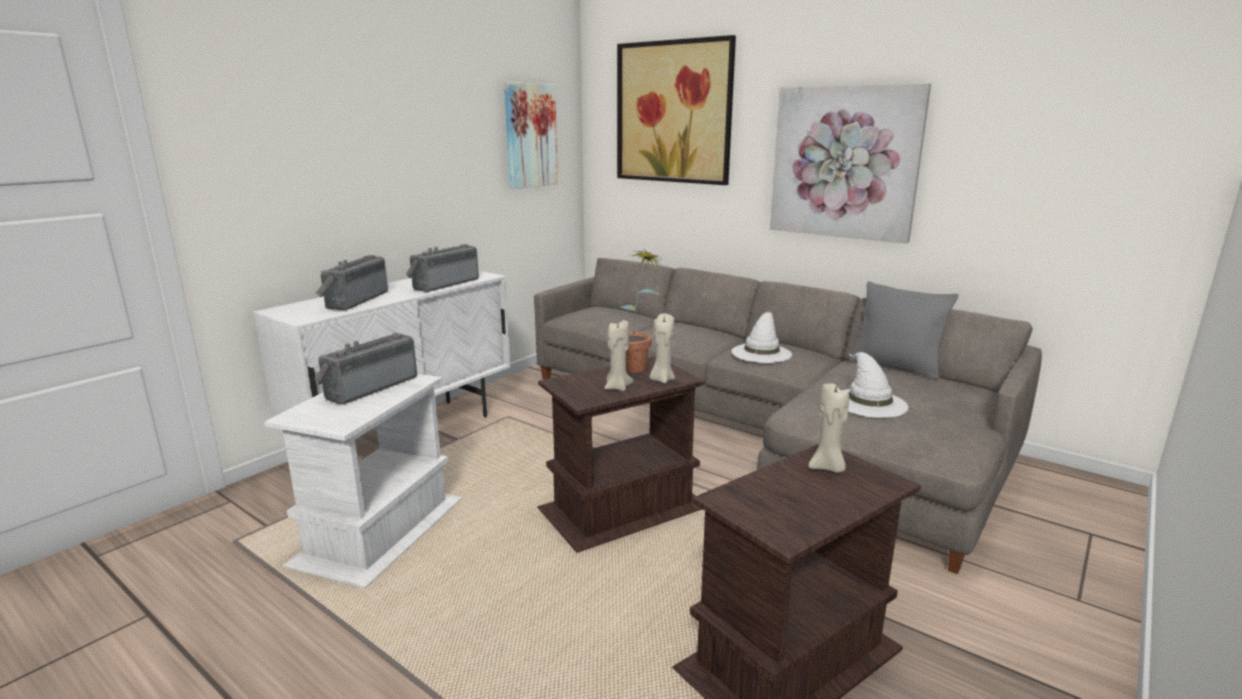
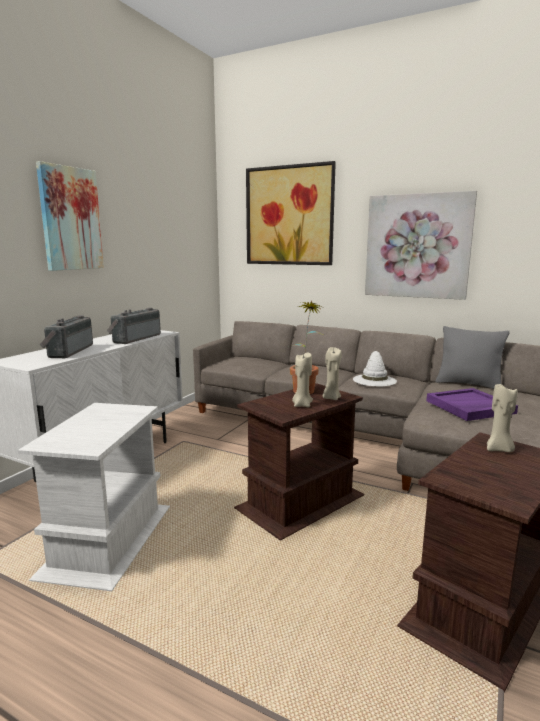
camera: 10 degrees left, 5 degrees down
(369, 387) = (100, 417): radio -> none
(530, 136) = (185, 232): picture -> picture (70, 219)
(868, 402) = (469, 407): white hat -> purple tray

